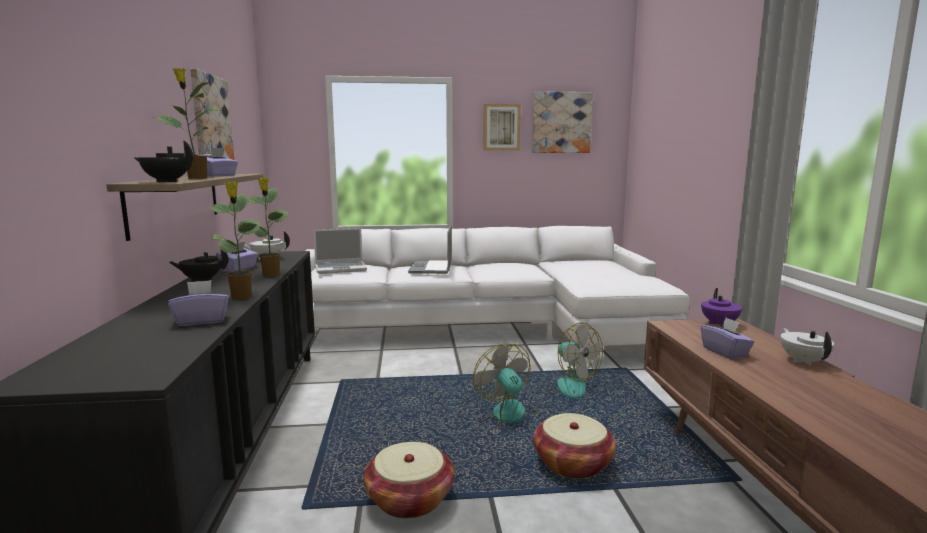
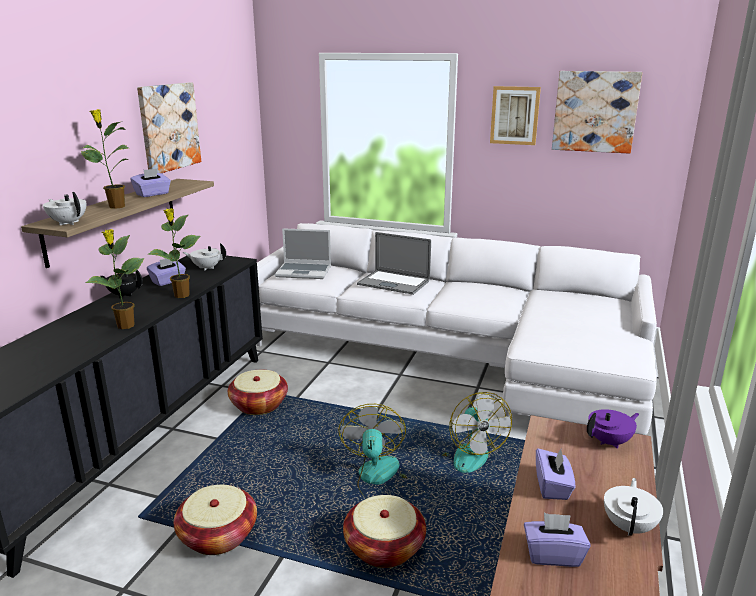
camera: 25 degrees right, 10 degrees up
(167, 181) = (68, 223): black teapot -> white teapot
(202, 321) = (68, 353): purple tissue box -> purple tissue box (553, 554)
(345, 390) = (259, 405): none -> basket
(431, 267) = (393, 283): laptop -> laptop turned 90 degrees counterclockwise
(719, 324) = (609, 442): purple teapot -> purple teapot turned 150 degrees counterclockwise

